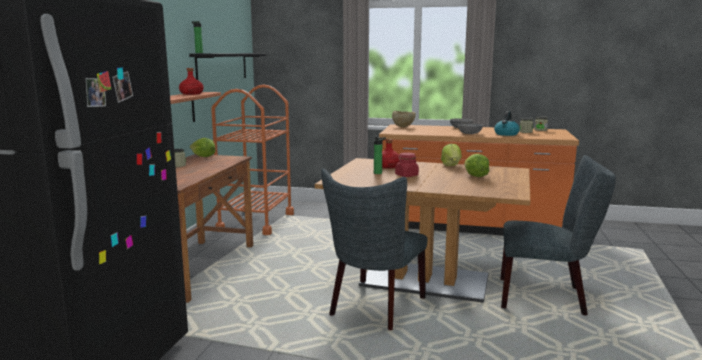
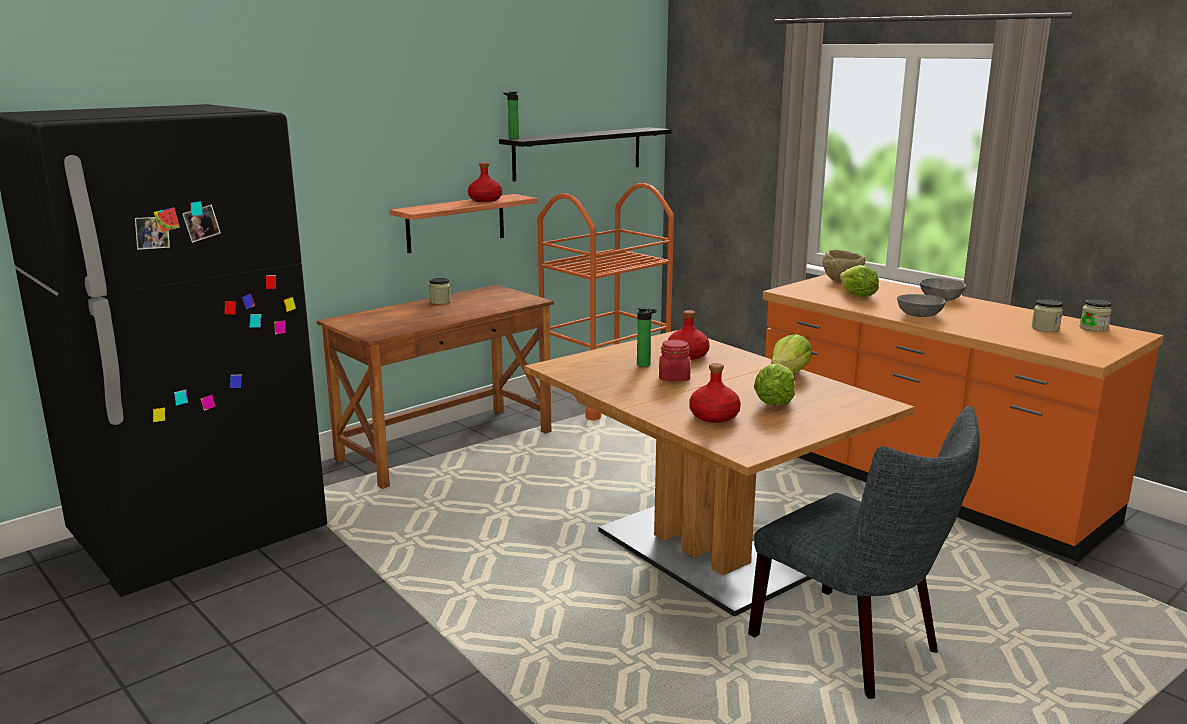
camera: 35 degrees right, 5 degrees up
(203, 157) = (494, 292): lettuce -> lettuce (857, 296)
(374, 309) = (571, 570): grey chair -> none
(465, 186) = (714, 416): none -> red bottle
(506, 134) = (987, 328): kettle -> none

